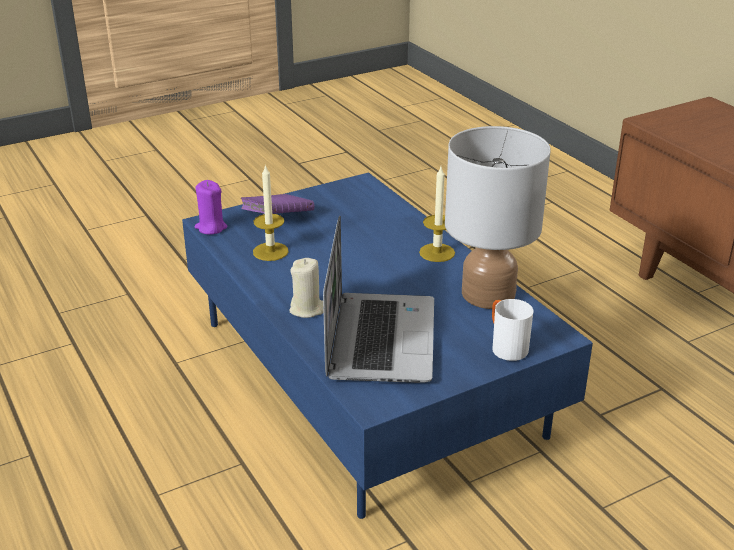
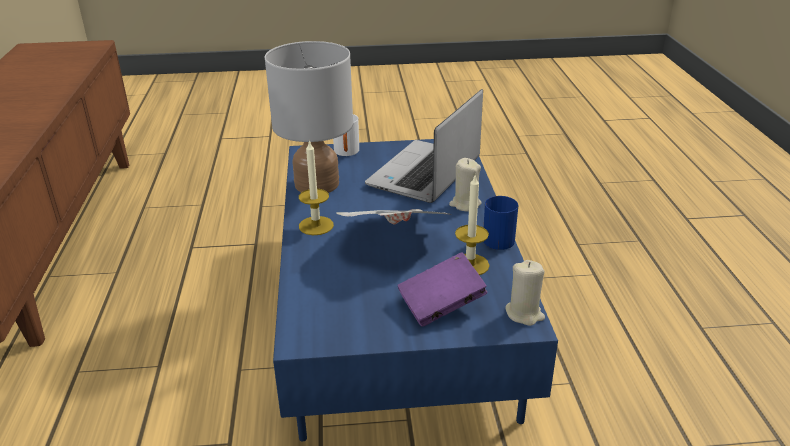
camera: 155 degrees left, 0 degrees up
(211, 227) = (524, 314): purple candle -> beige candle
(254, 281) = (499, 238): none -> blue mug
(352, 257) = (395, 239): none -> newspaper

